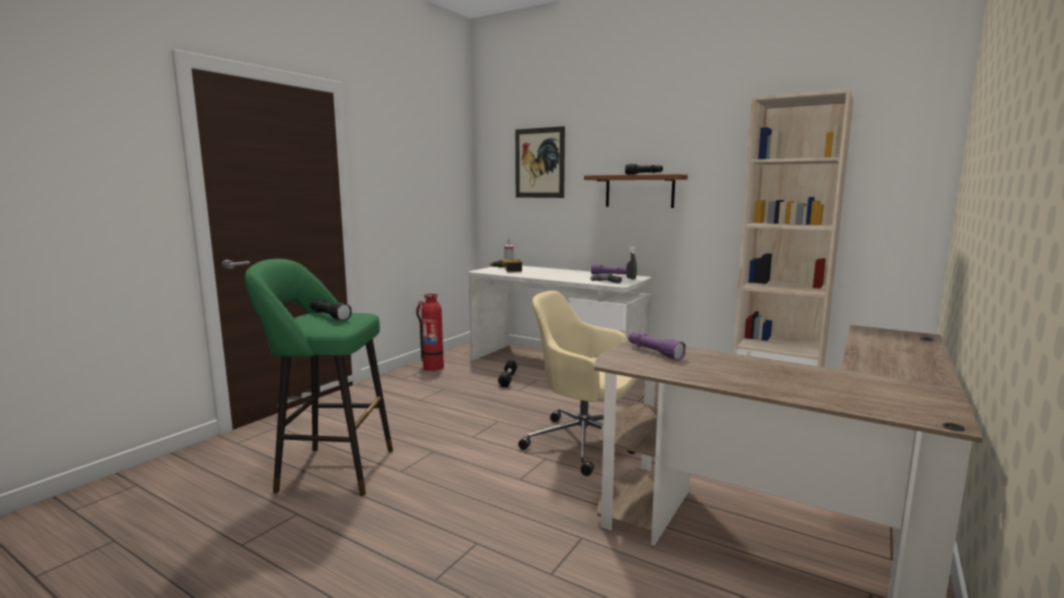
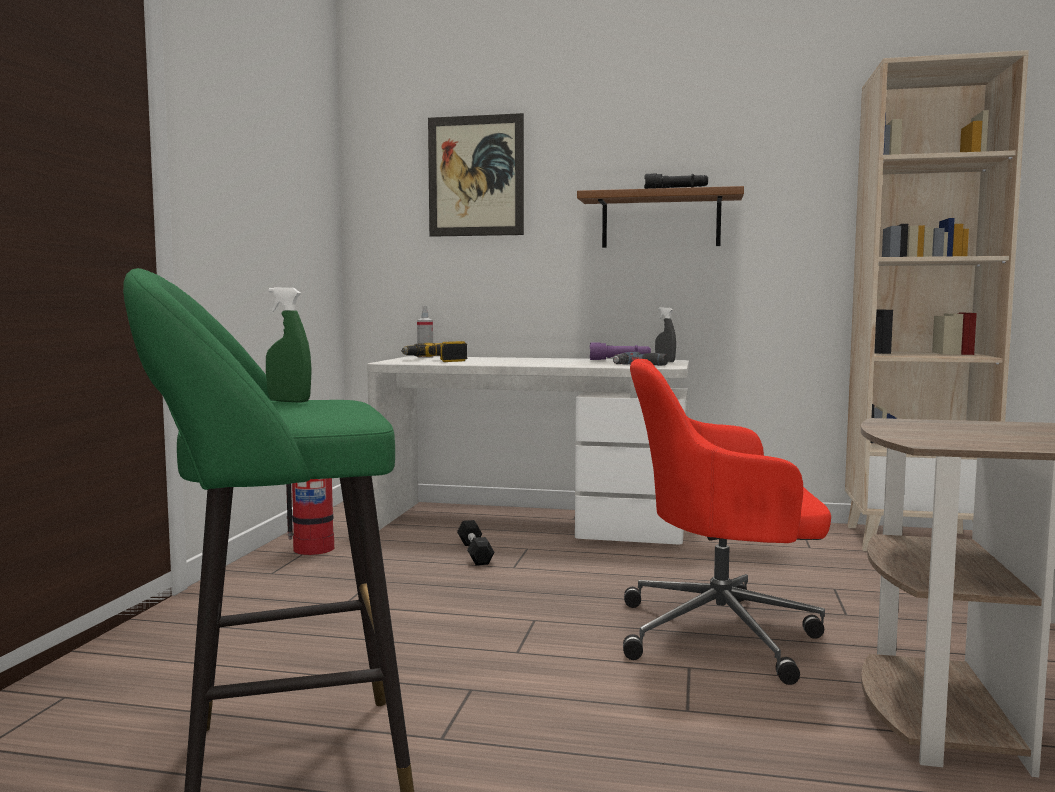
camera: 20 degrees left, 5 degrees down
(328, 316) = (289, 401): black flashlight -> green spray bottle
(584, 443) = (723, 634): beige office chair -> red office chair
(653, 352) = (945, 428): purple flashlight -> none

